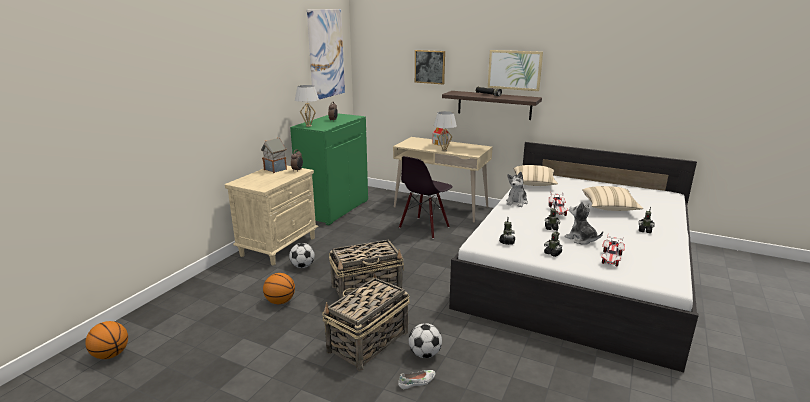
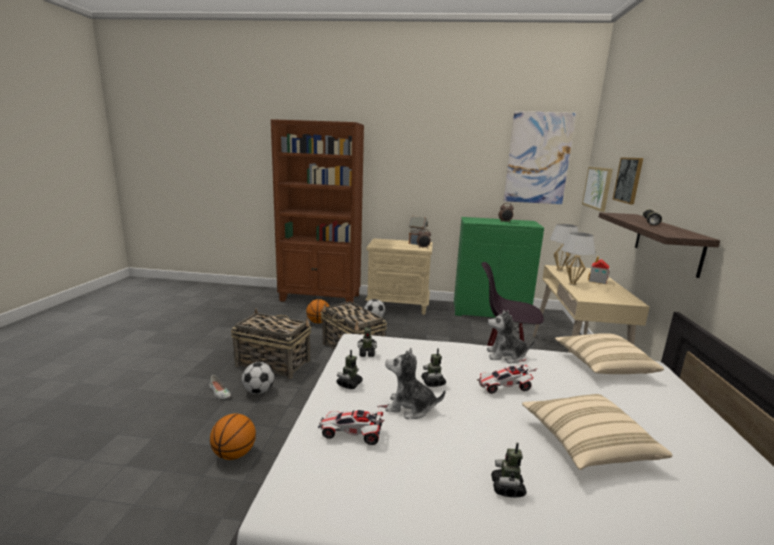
camera: 70 degrees right, 5 degrees down
(111, 354) = (249, 295): basketball -> basketball (235, 454)
(201, 291) = (321, 298): none -> brown bookcase
(309, 126) = (472, 219): white table lamp -> white table lamp (559, 270)
(514, 70) = (699, 187): picture -> picture (597, 188)
(581, 239) = (410, 407): plush toy -> plush toy turned 105 degrees counterclockwise

